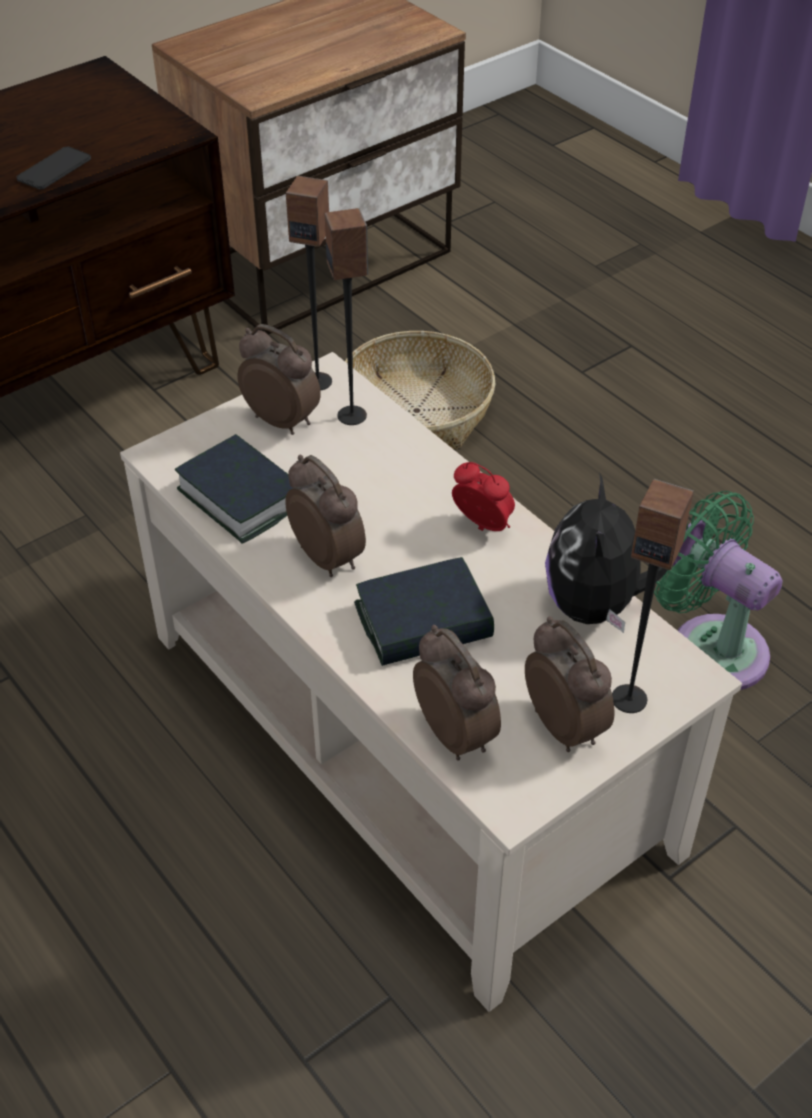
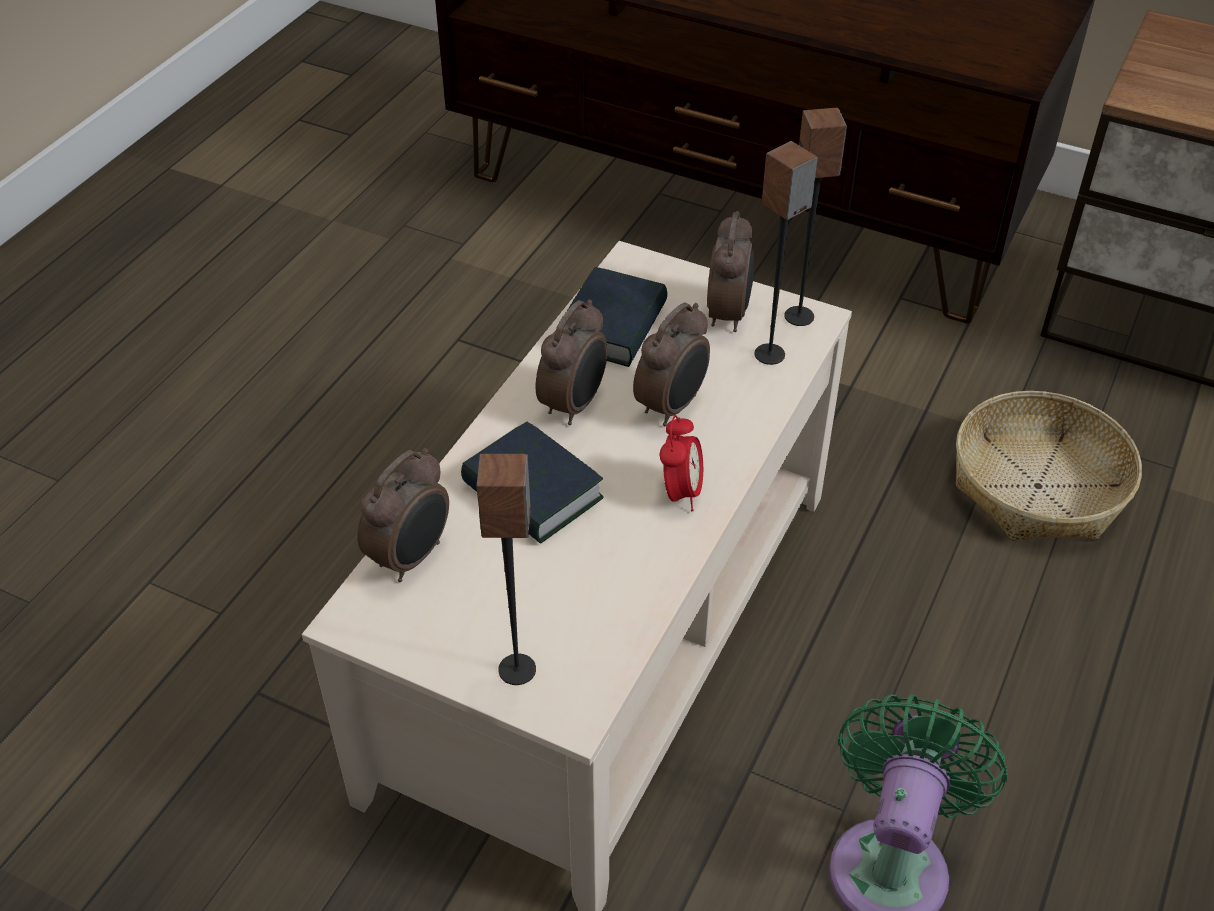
camera: 65 degrees right, 0 degrees up
(54, 169) = (890, 39): phone -> none
(565, 726) = (459, 630): alarm clock -> alarm clock (672, 406)
(595, 606) = (625, 608): plush toy -> none

